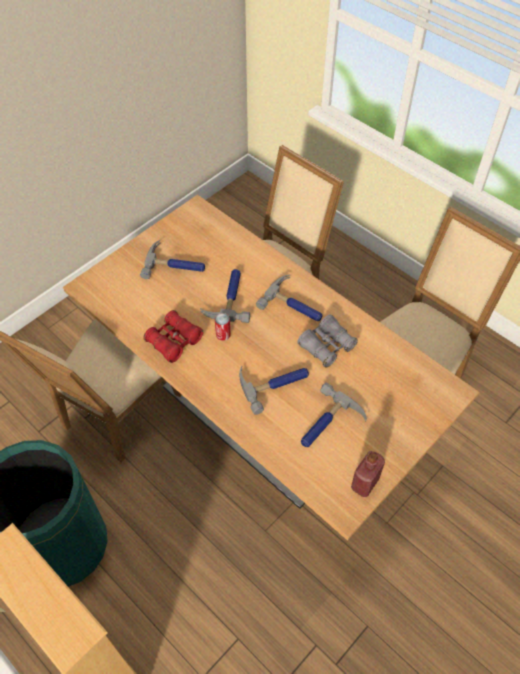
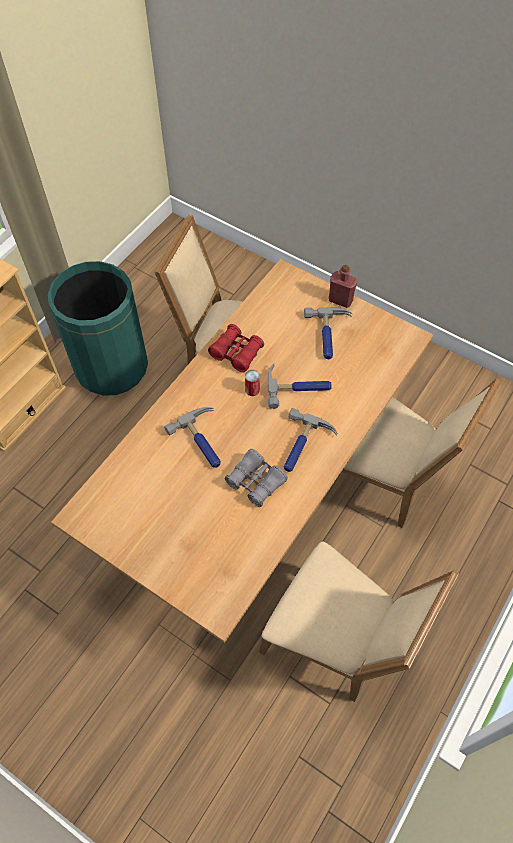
camera: 80 degrees right, 5 degrees up
(327, 424) = (163, 492): hammer -> none
(365, 483) = (104, 531): red bottle -> red bottle (340, 300)

